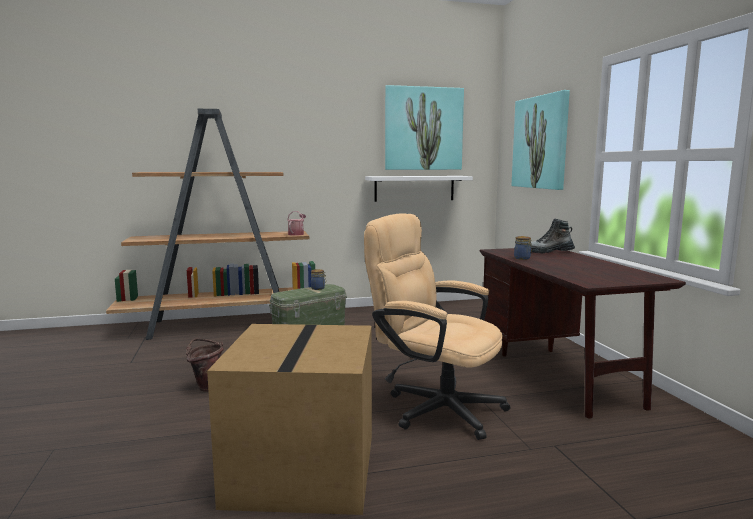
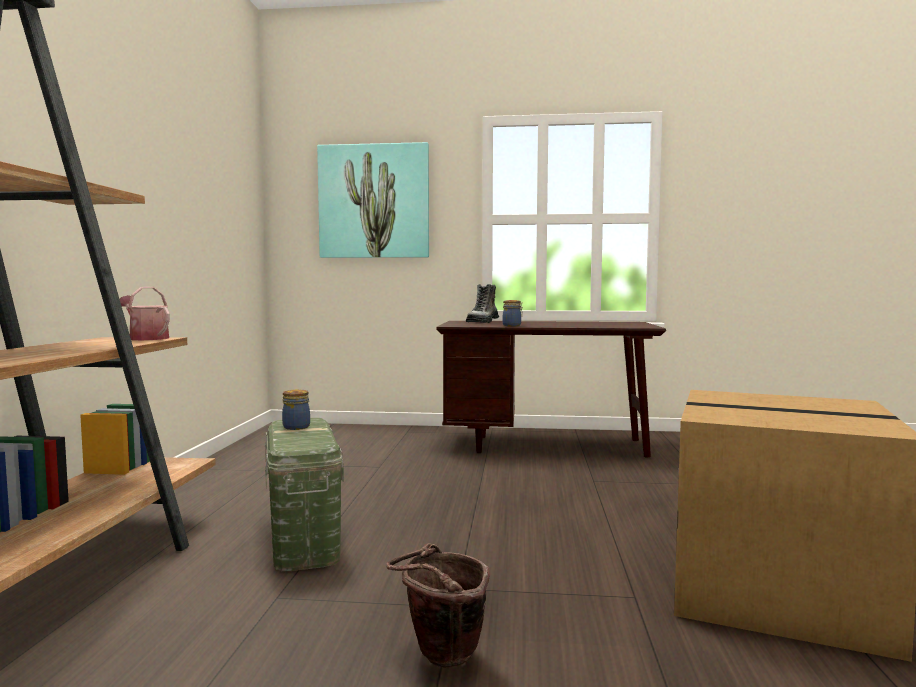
camera: 70 degrees left, 5 degrees down
(414, 188) = (206, 257): white shelf -> none
(423, 129) = (209, 159): picture -> none
(434, 407) = (607, 501): beige office chair -> none

